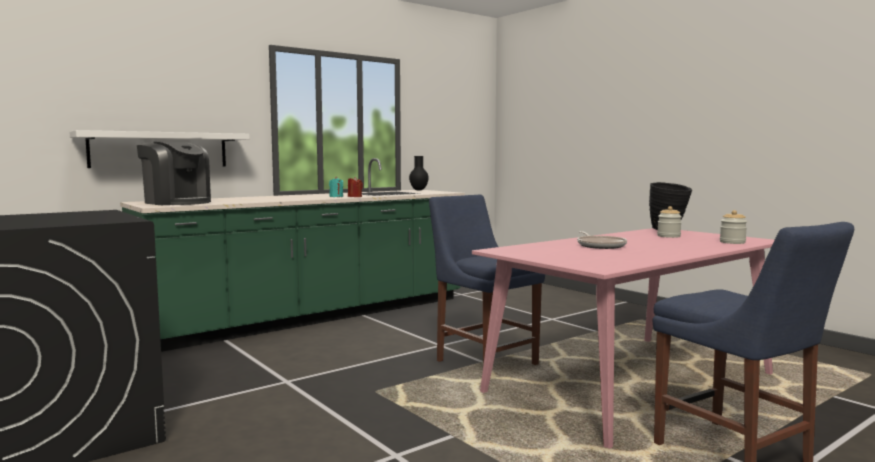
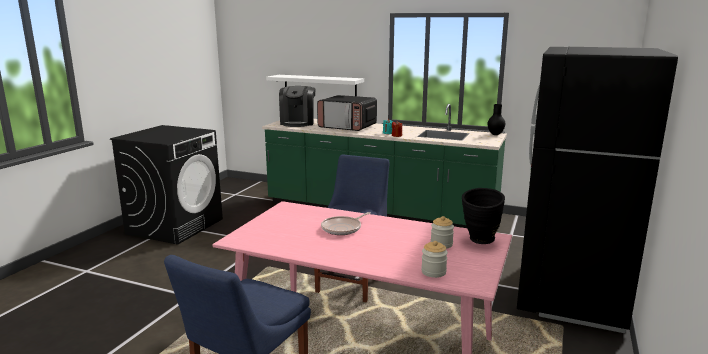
camera: 60 degrees right, 10 degrees up
(264, 198) = (348, 127): none -> microwave
(595, 307) = (570, 296): none -> black fridge

